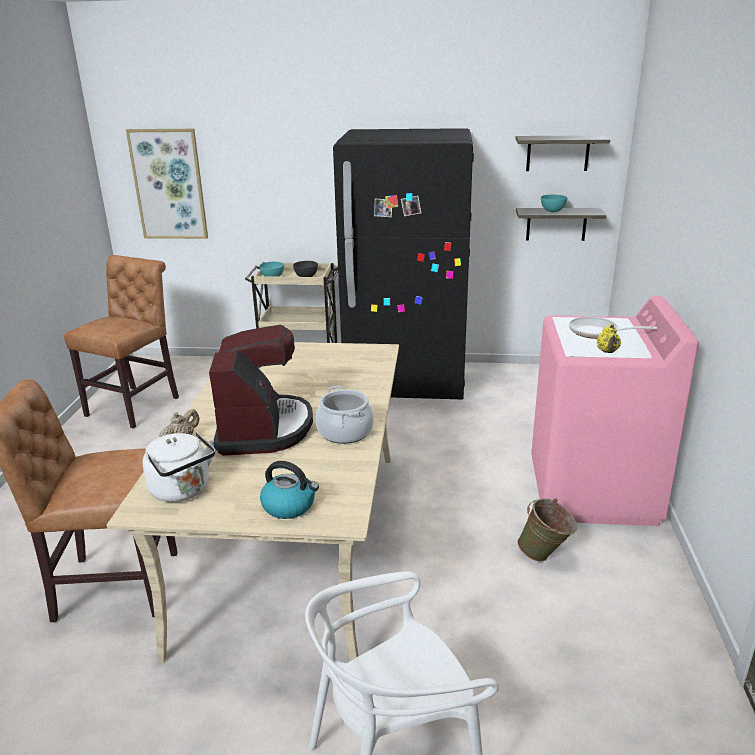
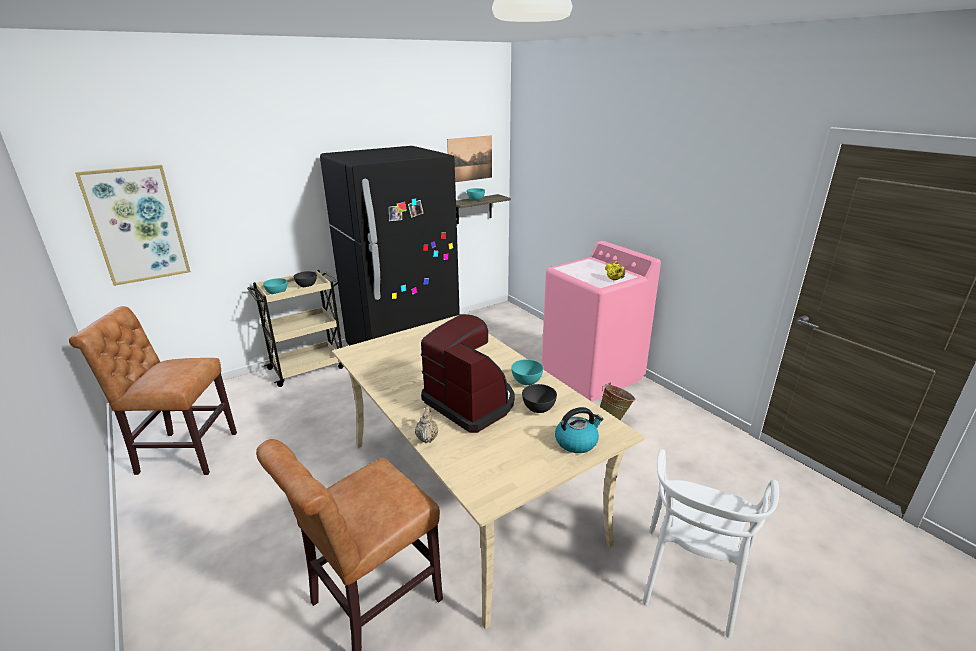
camera: 40 degrees left, 0 degrees up
(137, 405) = (183, 453): brown chair -> brown chair turned 75 degrees counterclockwise
(183, 491) = (493, 469): white kettle -> none
(310, 461) = (538, 409): none -> grey bowl
(345, 432) = (527, 381): cooking pot -> turquoise bowl
(557, 153) = (470, 159): shelf -> picture
(597, 332) = (590, 270): frying pan -> none

